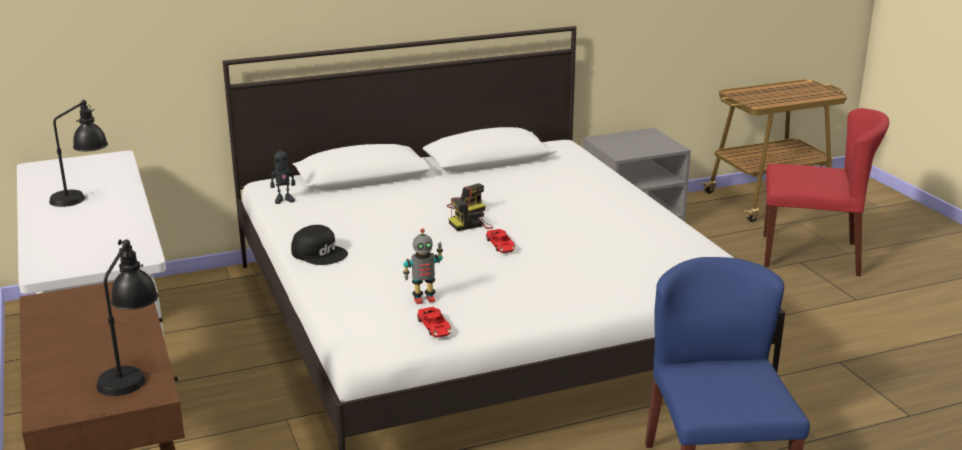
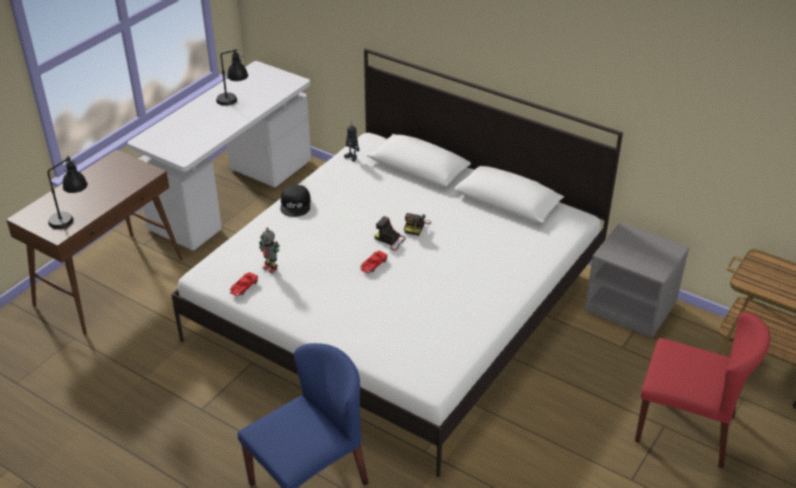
camera: 55 degrees right, 15 degrees up
(811, 254) = (686, 428): red chair -> red chair turned 45 degrees counterclockwise

